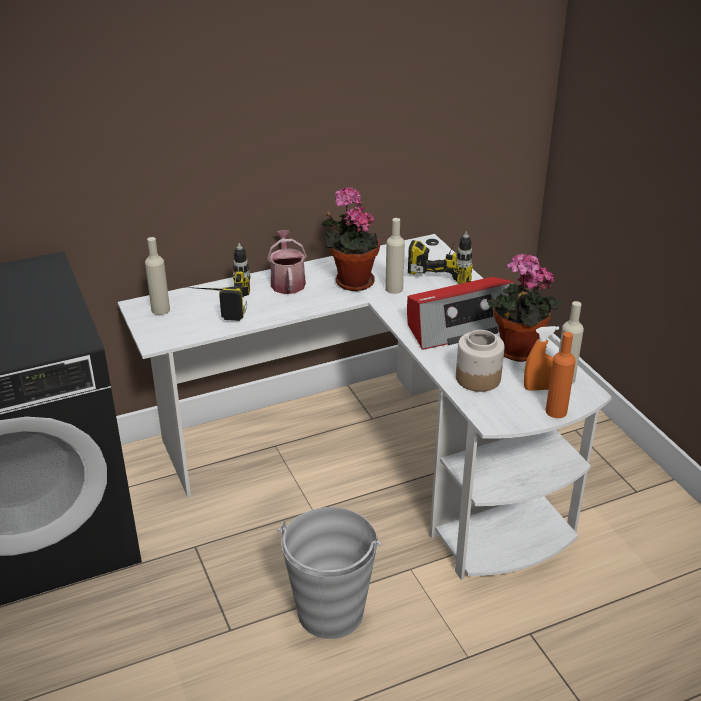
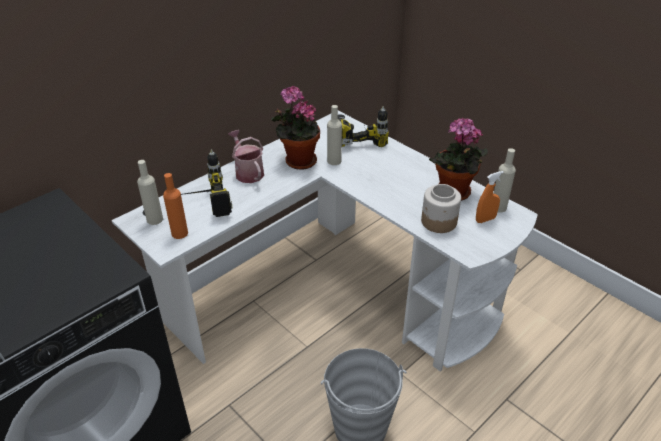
camera: 20 degrees left, 5 degrees up
(460, 325) = (400, 181): radio -> none
(556, 411) = (509, 235): orange bottle -> orange bottle (179, 233)

